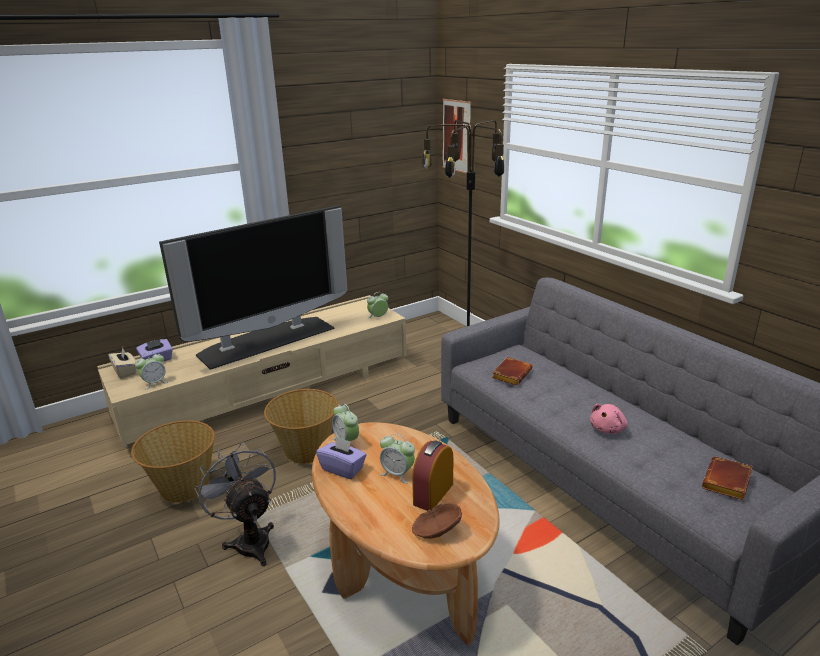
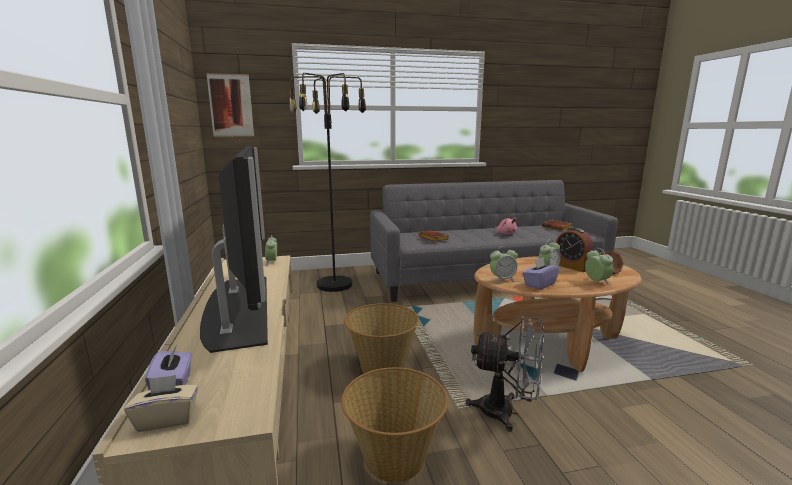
camera: 70 degrees left, 10 degrees down
(154, 383) = (252, 388): alarm clock -> alarm clock (596, 282)
(250, 540) = (506, 412): grey fan -> grey fan turned 150 degrees counterclockwise

